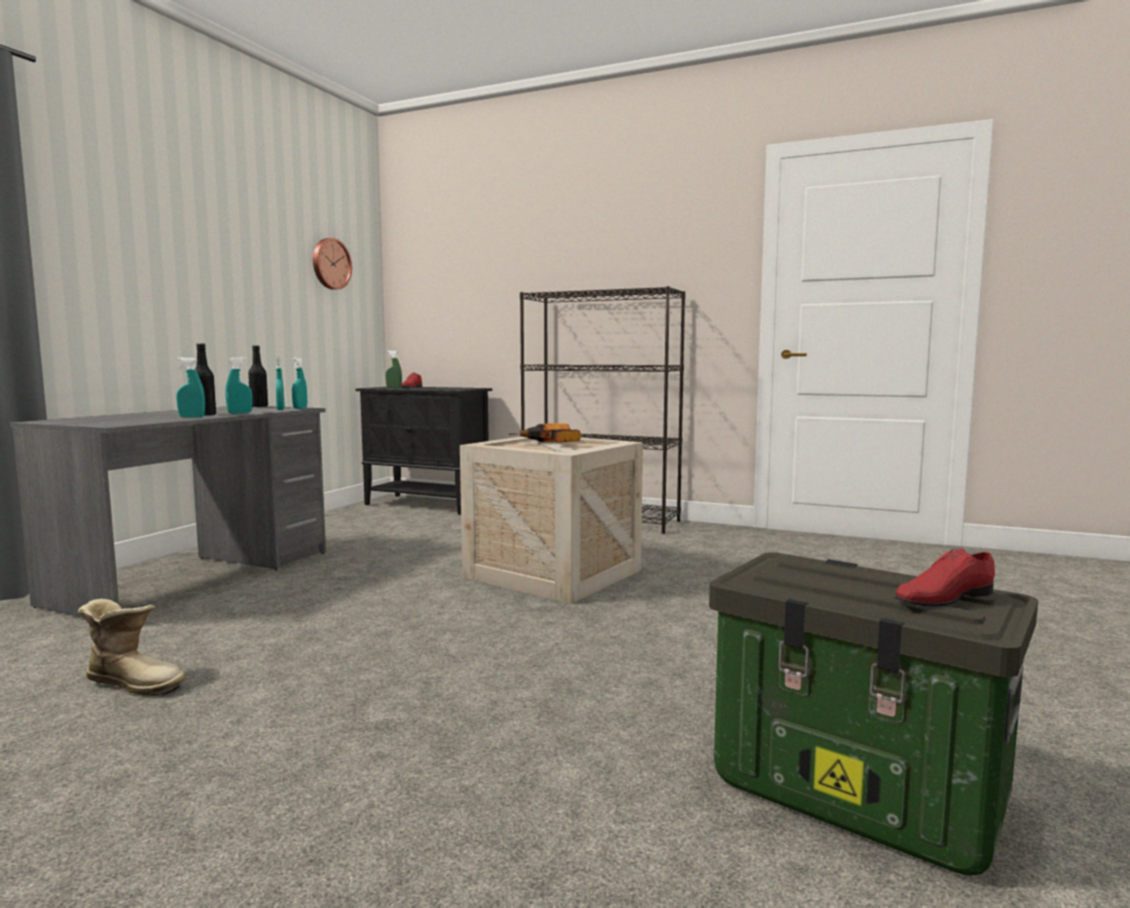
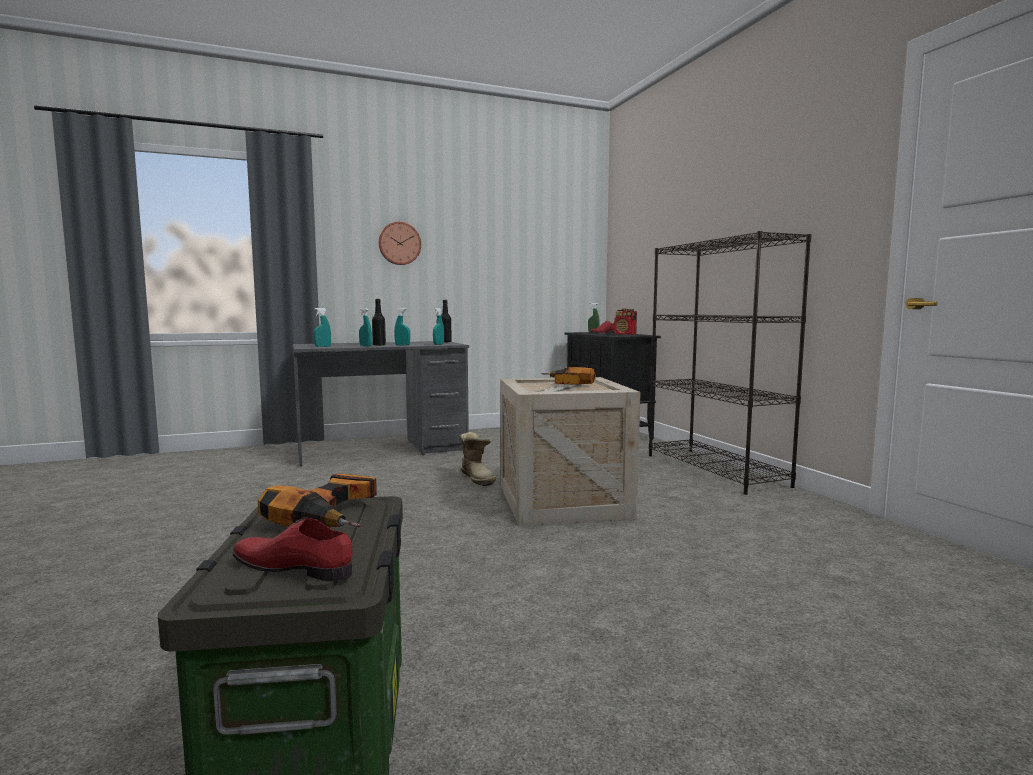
camera: 45 degrees right, 0 degrees up
(135, 682) = (244, 495): boot -> boot (478, 478)
(300, 408) = (453, 344): turquoise spray bottle -> turquoise spray bottle (322, 346)
(330, 264) = (550, 236): wall clock -> wall clock (399, 243)
(450, 388) = (625, 334): none -> radio
(823, 571) = (334, 517): none -> power drill

